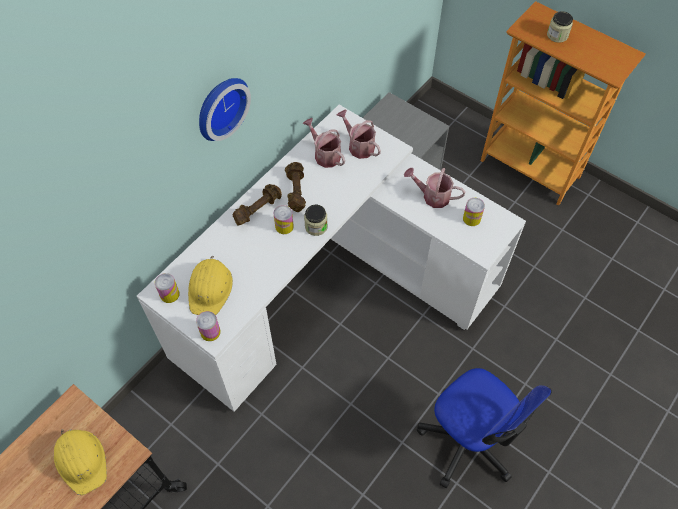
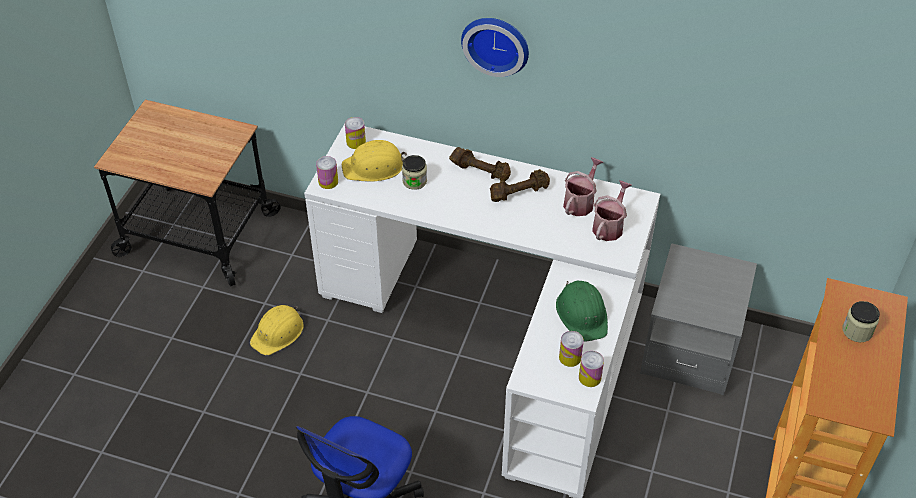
camera: 70 degrees right, 10 degrees down
(81, 460) = (191, 155): yellow hard hat -> yellow hard hat (278, 332)
(284, 226) = (470, 197): can -> can (589, 377)
(316, 226) = (482, 221): jar -> jar (414, 181)
(432, 196) = (582, 314): watering can -> green hard hat

